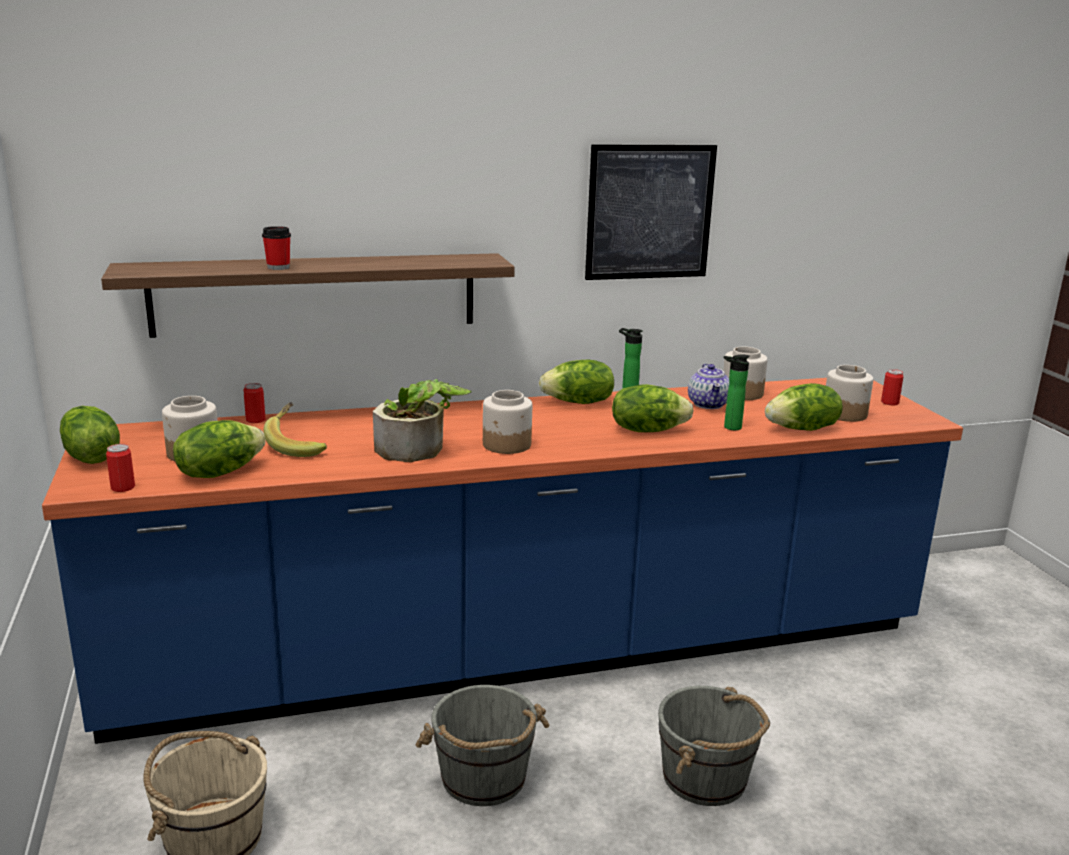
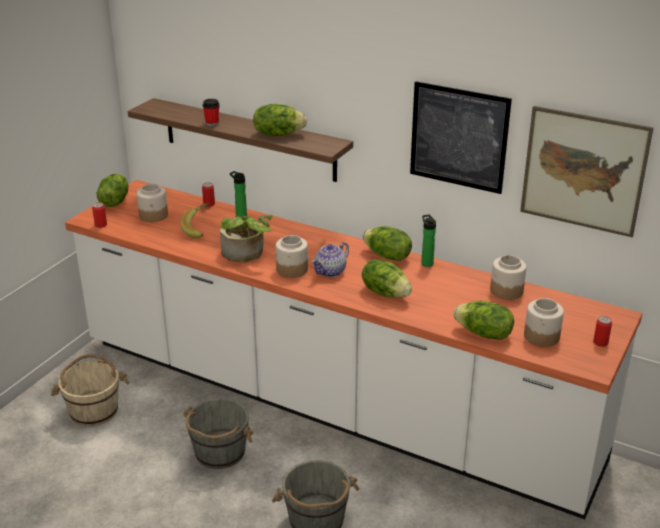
camera: 45 degrees right, 10 degrees up
(219, 472) = (146, 231): lettuce -> lettuce (278, 134)
(527, 652) = (330, 403): blue counter -> white counter
(709, 404) = (464, 290): teapot -> teapot (330, 272)
(729, 427) = (439, 312): bottle -> bottle (240, 215)
(797, 221) = (583, 171): none -> picture

